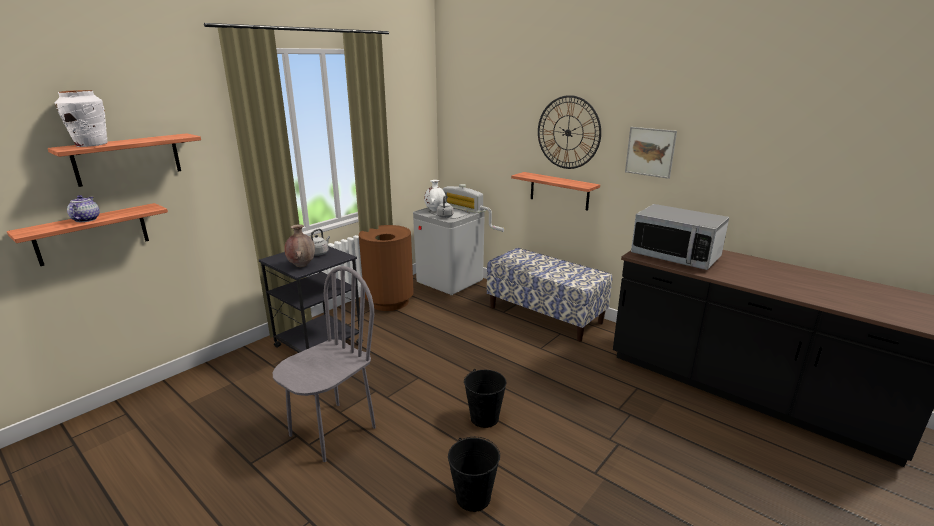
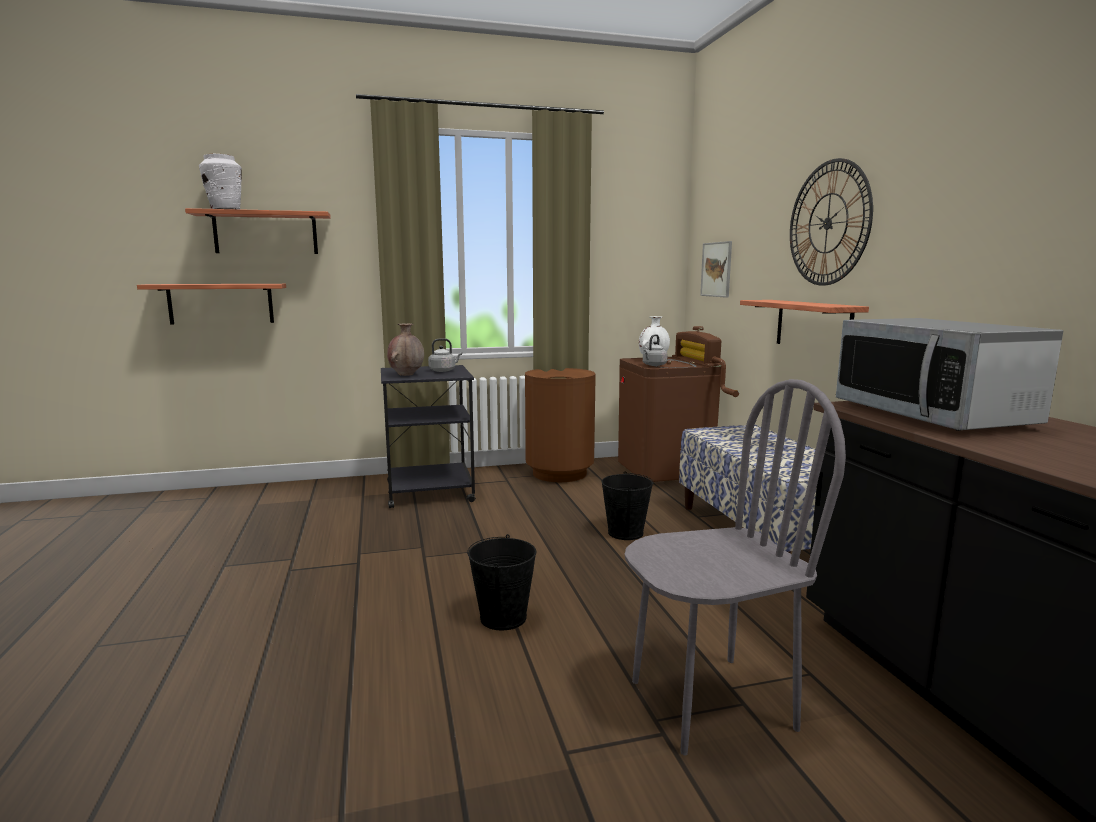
camera: 35 degrees right, 10 degrees down
(86, 219) = (209, 283): teapot -> none
(332, 431) = (327, 567): grey chair -> grey chair (710, 703)
(451, 282) = (666, 472): grey washing machine -> brown washing machine
(473, 497) = (361, 695): black bucket -> black bucket (625, 533)
(650, 152) = (948, 231): picture -> picture (716, 269)

